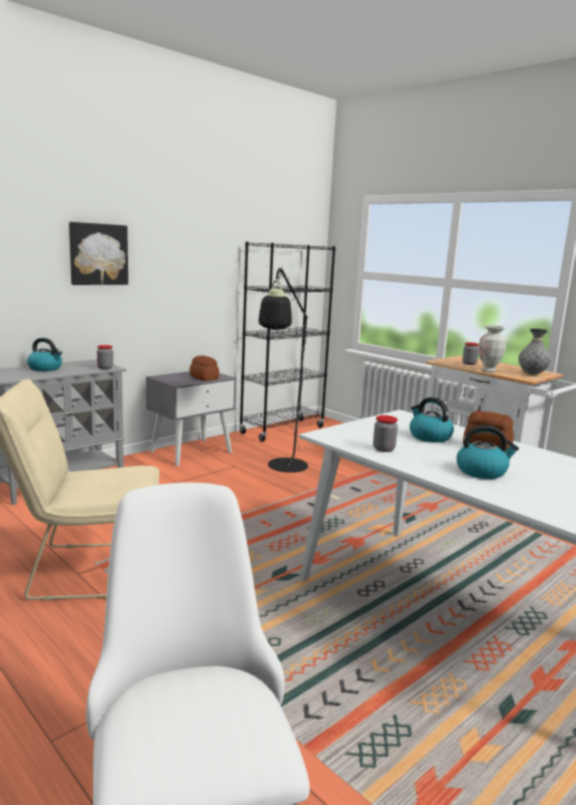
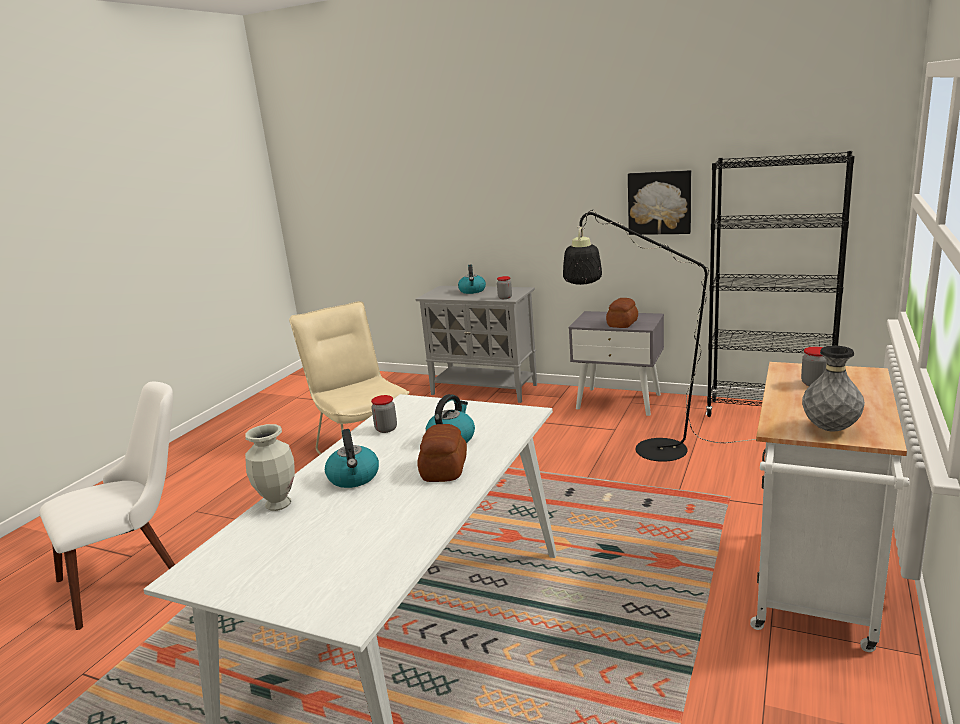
camera: 70 degrees right, 5 degrees up
(98, 254) = (533, 187): picture -> picture (659, 202)
(488, 371) = (781, 401): vase -> vase (278, 504)

